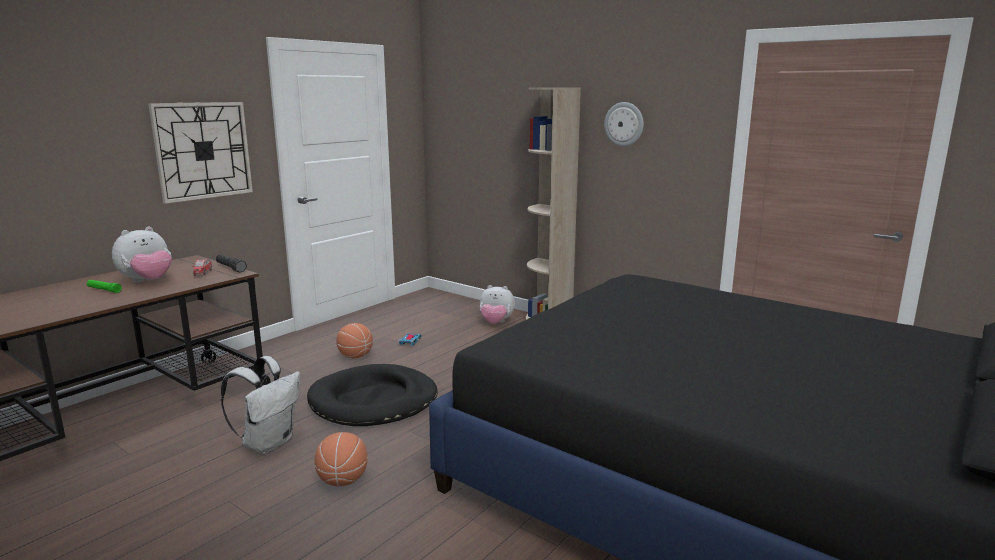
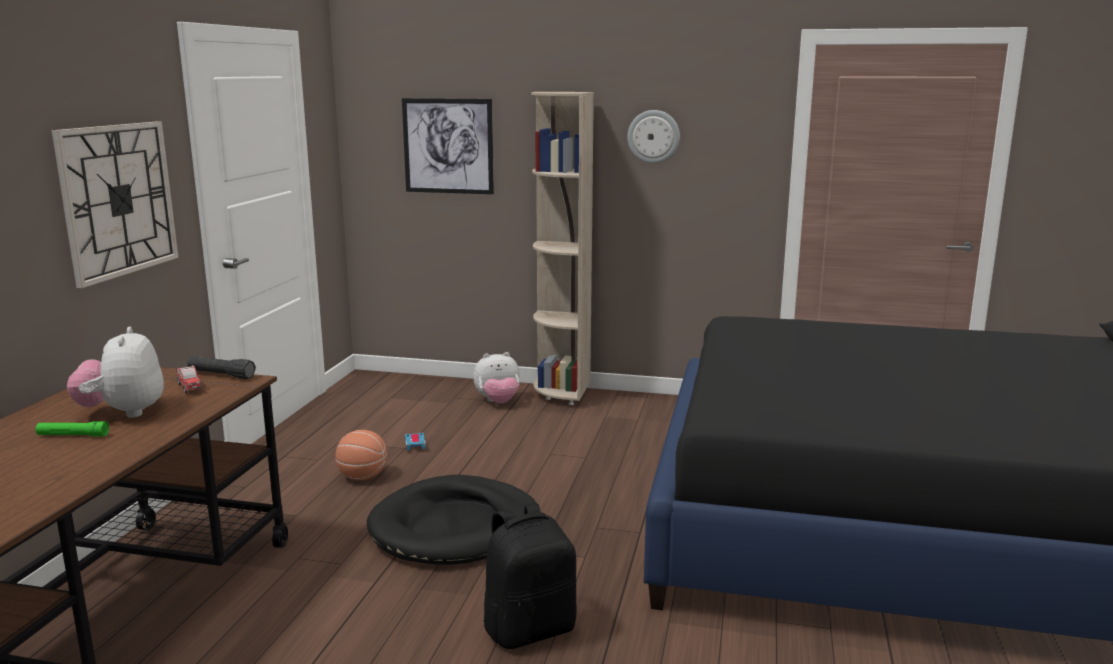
camera: 25 degrees left, 0 degrees up
(147, 281) = (123, 413): plush toy -> plush toy turned 150 degrees clockwise
(268, 443) = (376, 611): white backpack -> none
(343, 480) = (530, 629): basketball -> black backpack
(485, 129) = (448, 146): none -> picture

